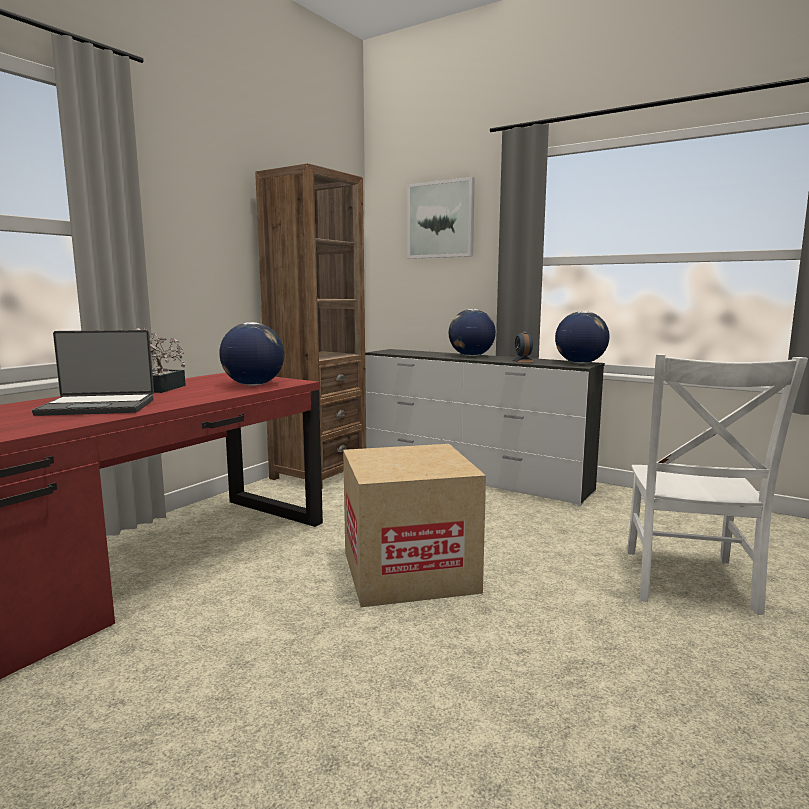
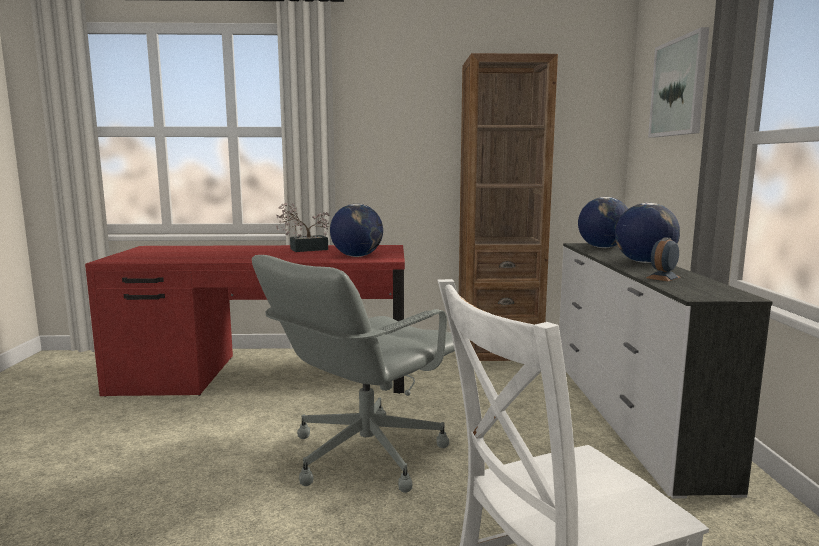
camera: 55 degrees right, 0 degrees up
(98, 407) = (235, 254): laptop -> none
(409, 571) = (364, 454): cardboard box -> grey office chair
(580, 363) = (723, 294): globe -> globe (602, 247)

